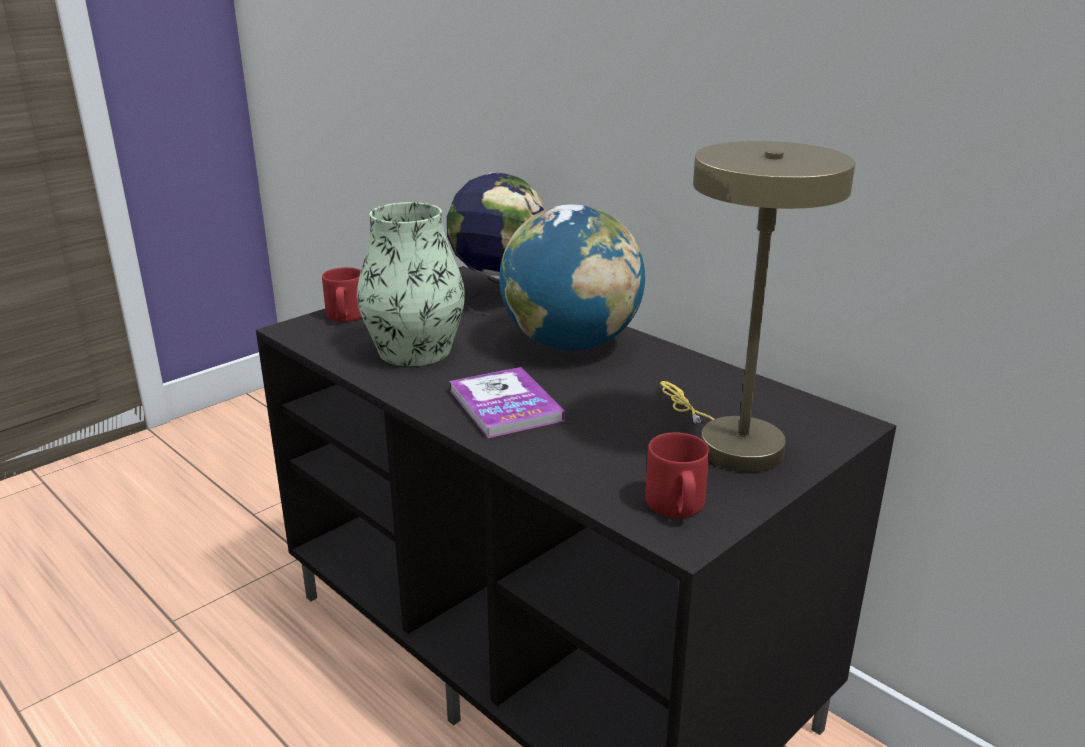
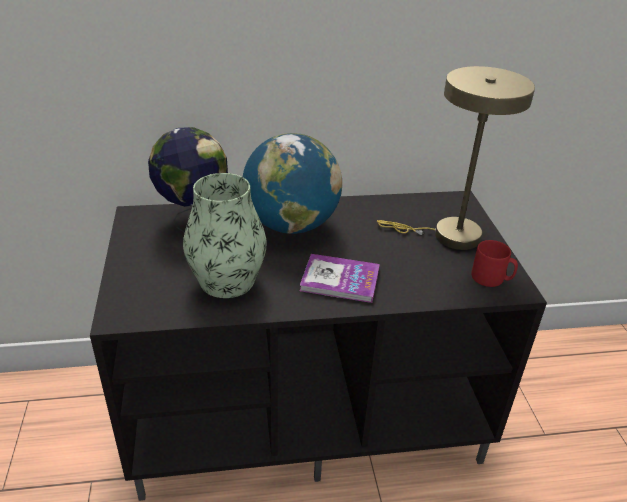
camera: 55 degrees left, 10 degrees up
(345, 317) = (131, 286): red mug -> none

